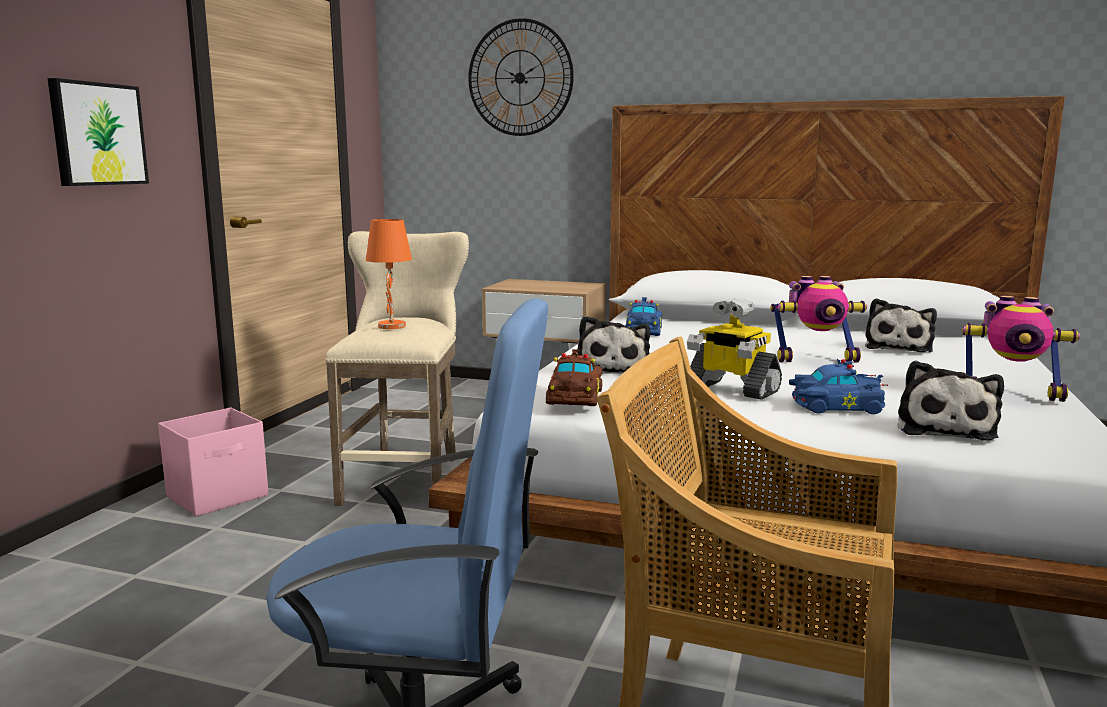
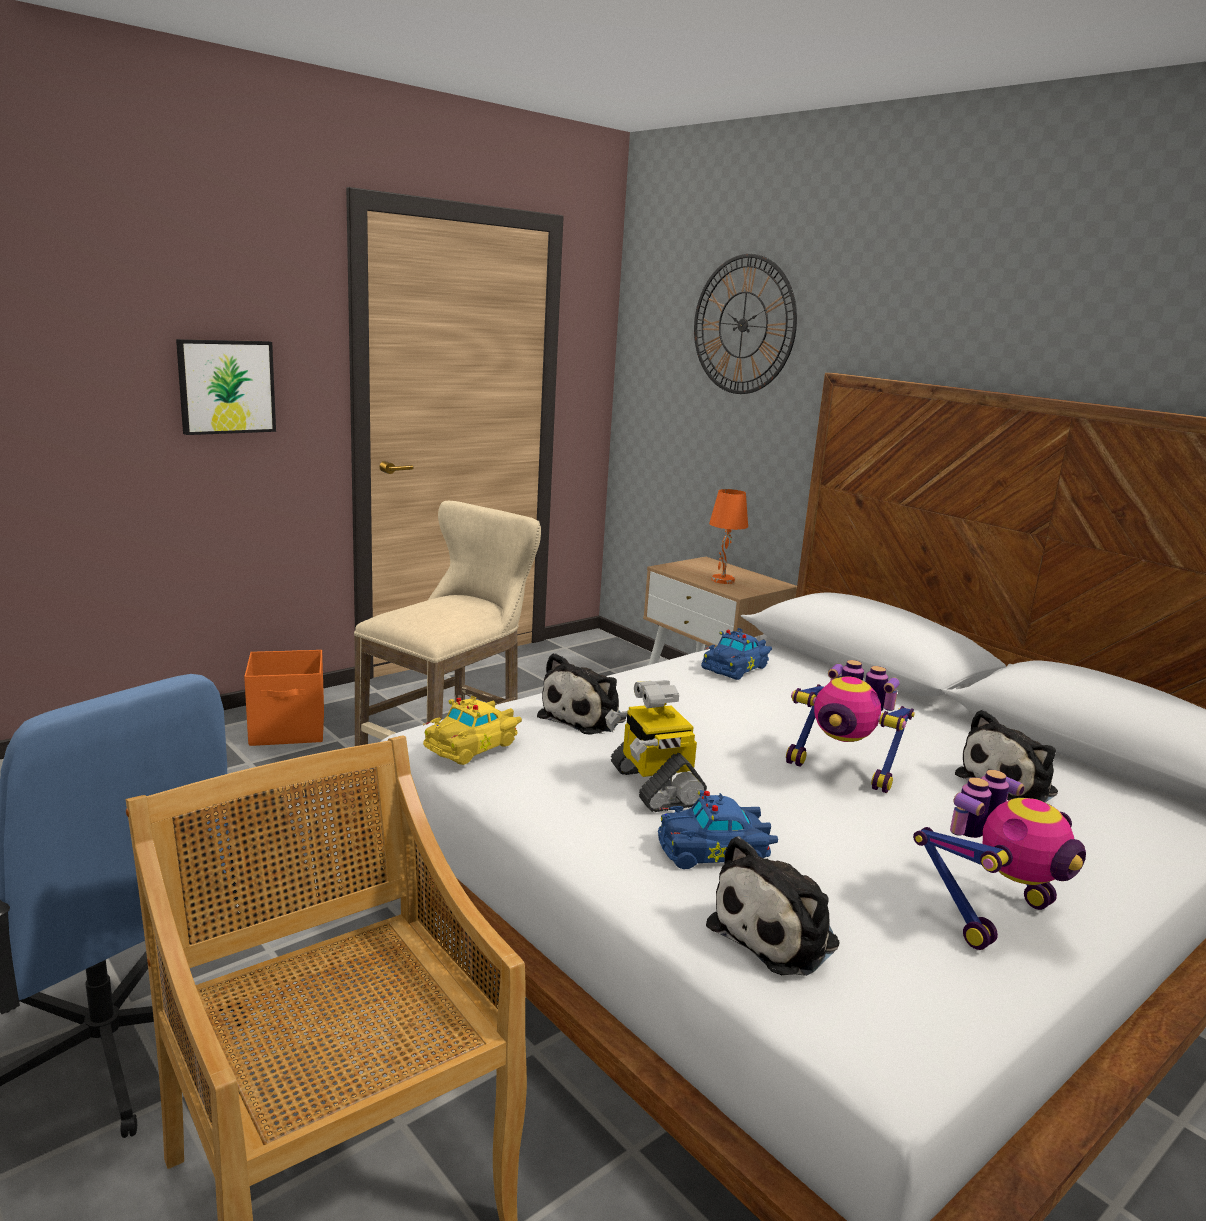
camera: 30 degrees right, 5 degrees up
(219, 496) = (289, 730): pink storage box -> orange storage box
(392, 326) = (431, 610): orange table lamp -> orange table lamp (723, 580)
(576, 396) = (473, 745): brown toy car -> yellow toy car
(834, 406) = (716, 851): blue toy car -> blue toy car turned 135 degrees clockwise
(1010, 393) = (991, 914): toy robot -> toy robot turned 90 degrees counterclockwise

